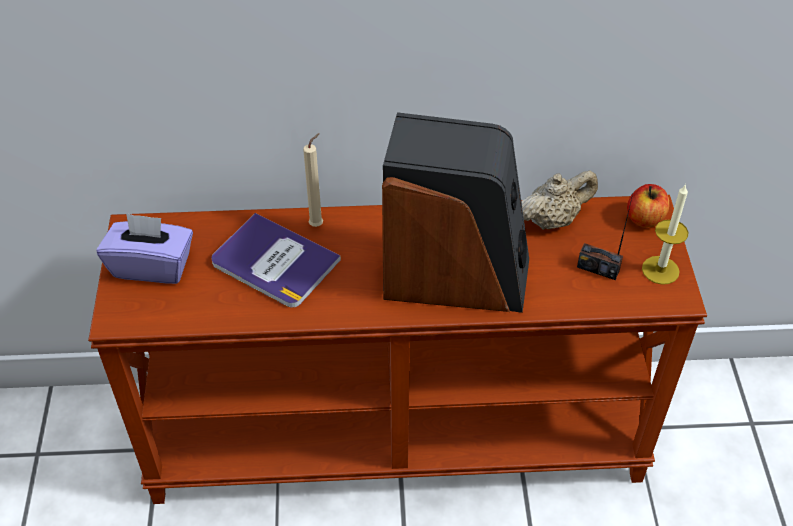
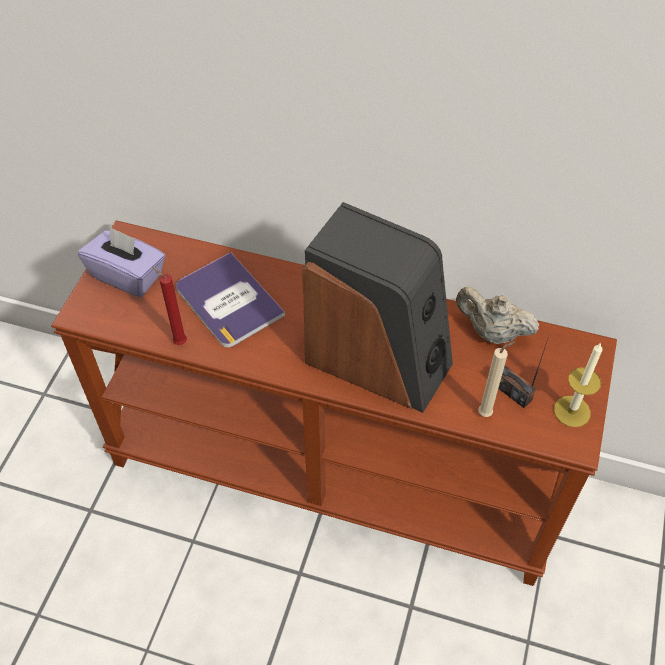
camera: 20 degrees right, 5 degrees up
(239, 316) = (178, 342): none -> red candle
(318, 224) = (280, 277): beige candle -> beige candle (487, 413)
(553, 220) = (492, 332): beige teapot -> beige teapot turned 150 degrees counterclockwise
(645, 219) = (580, 356): apple -> none

